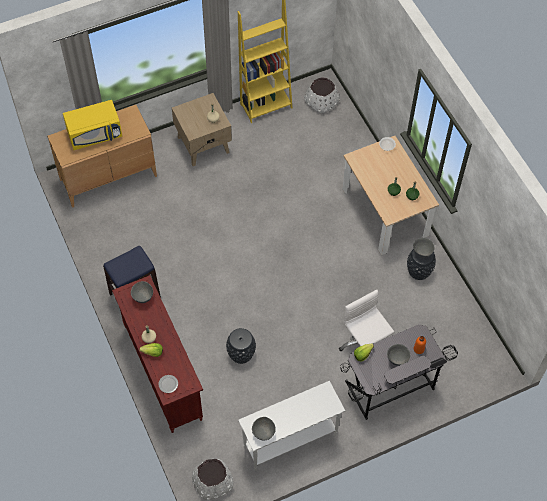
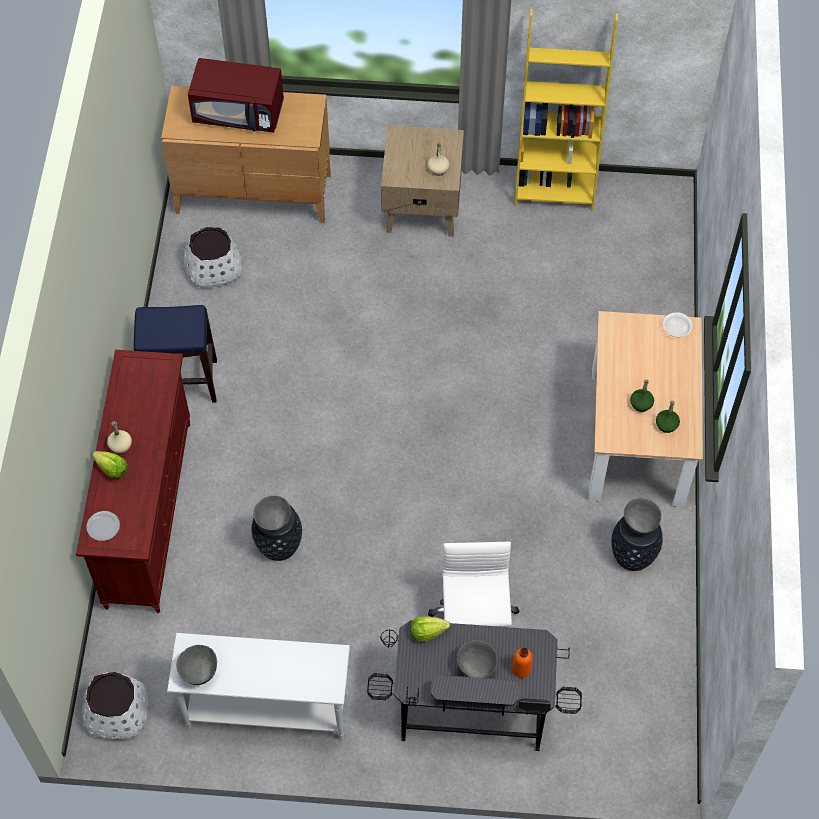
camera: 30 degrees right, 0 degrees up
(95, 134) = (239, 112): yellow microwave -> red microwave
(142, 297) = (150, 382): grey bowl -> grey bowl (273, 522)
(321, 101) = (646, 220): white planter -> white planter (214, 267)

